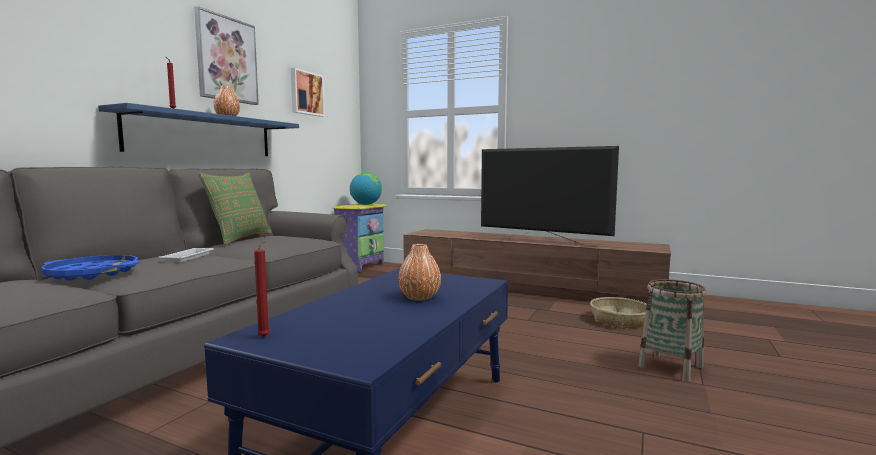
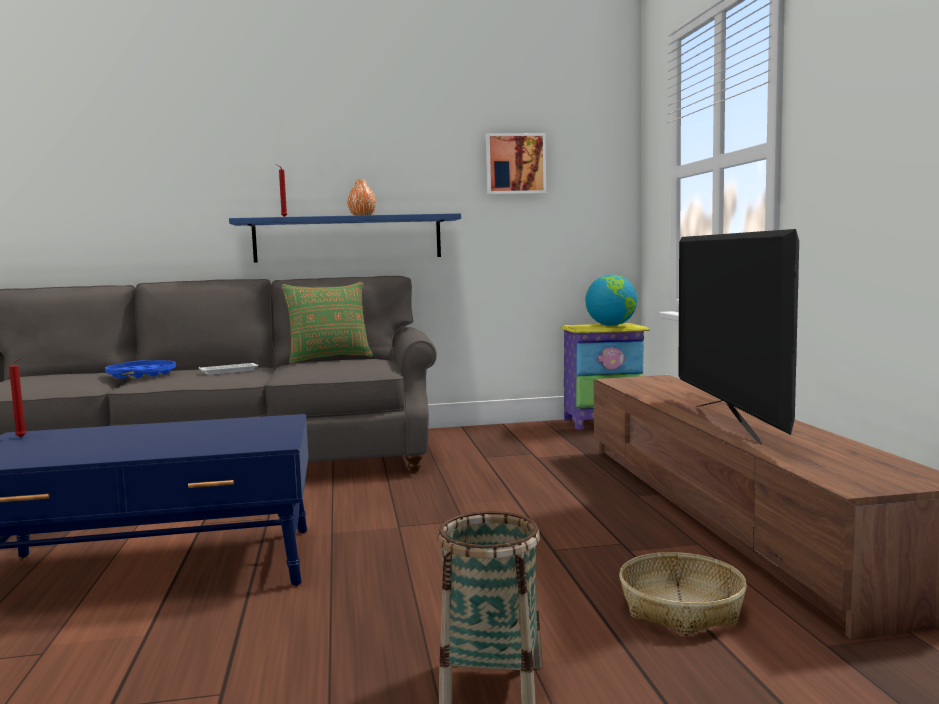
camera: 55 degrees right, 0 degrees up
(226, 59) = (381, 145): picture -> none
(419, 297) = (175, 441): orange vase -> none

